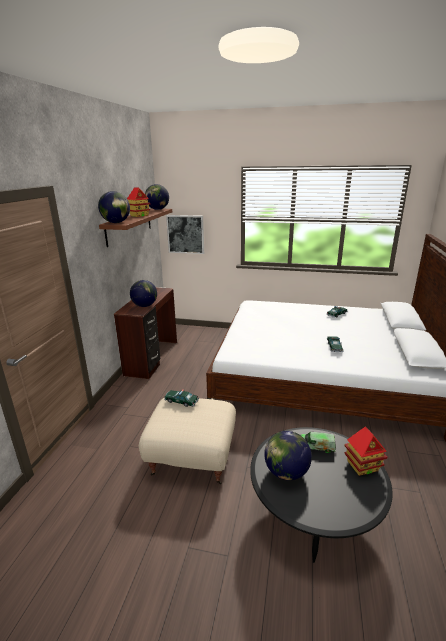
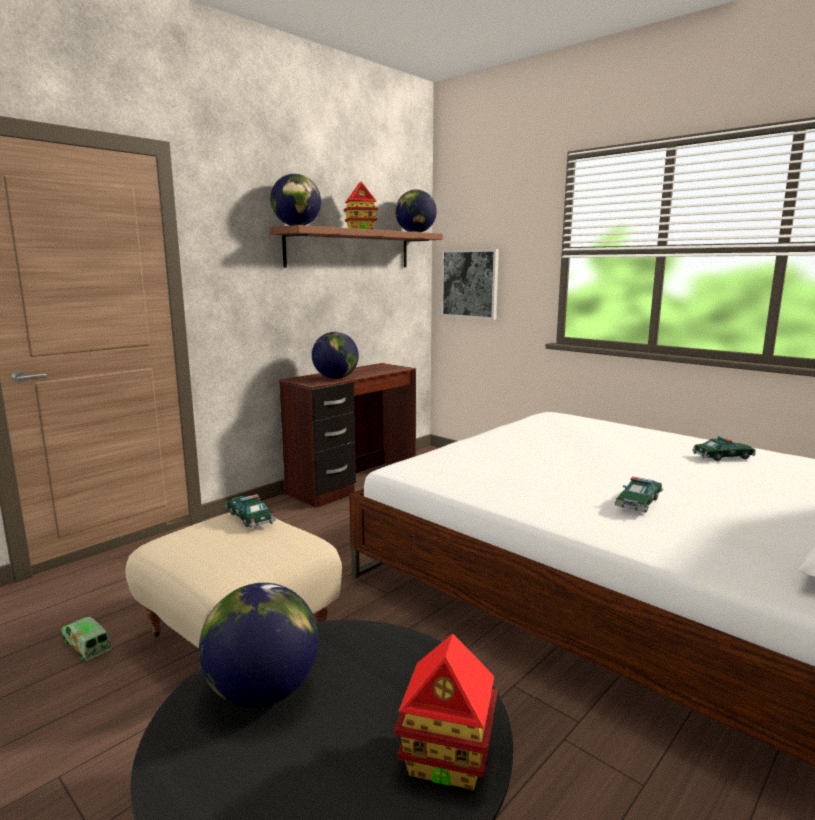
camera: 30 degrees right, 10 degrees down
(316, 446) = (392, 674): toy truck -> toy truck (87, 646)

